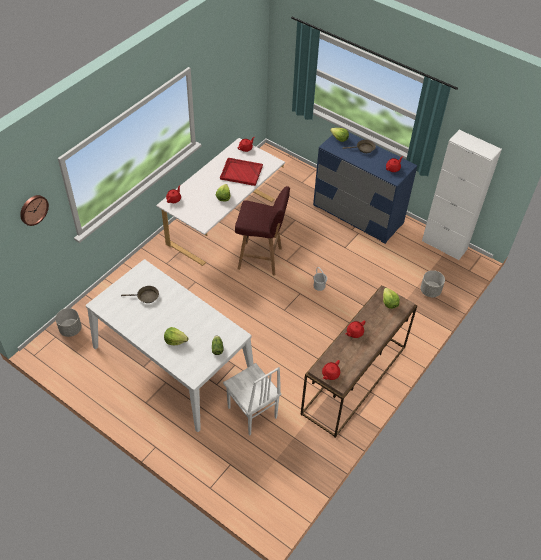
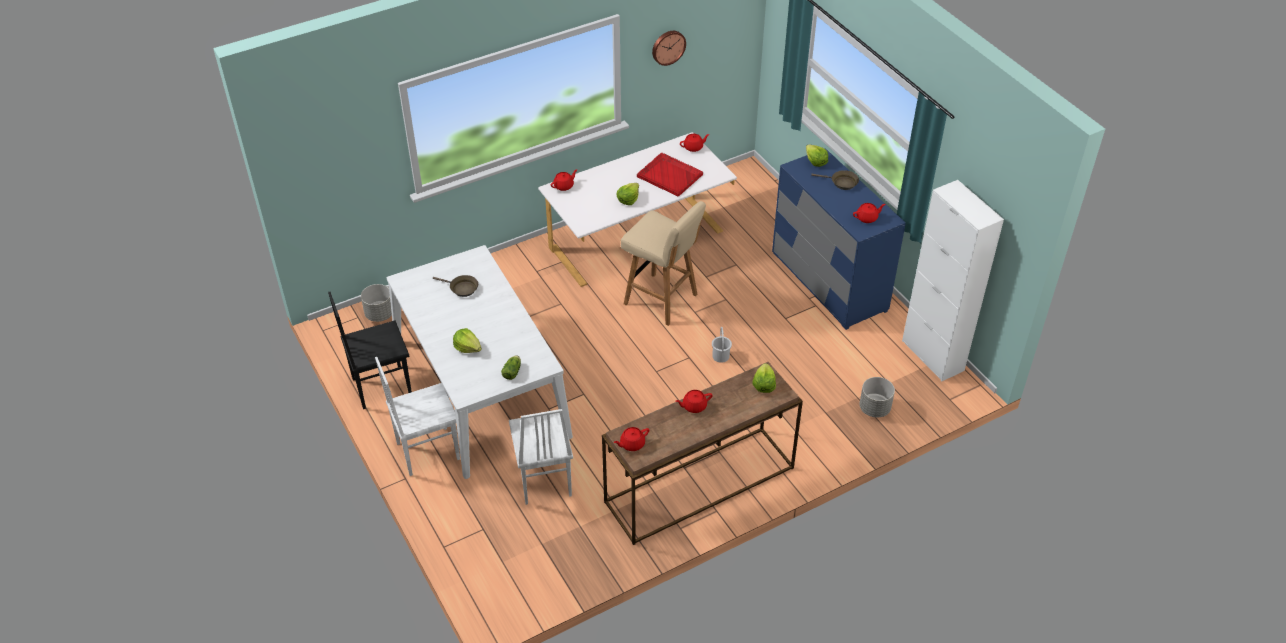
camera: 25 degrees right, 5 degrees down
(33, 209) = (353, 138): wall clock -> wall clock (668, 47)
(100, 383) = (381, 386): none -> black chair
(160, 420) = (427, 450): none -> white chair
(261, 259) = (662, 300): red stool -> beige stool

